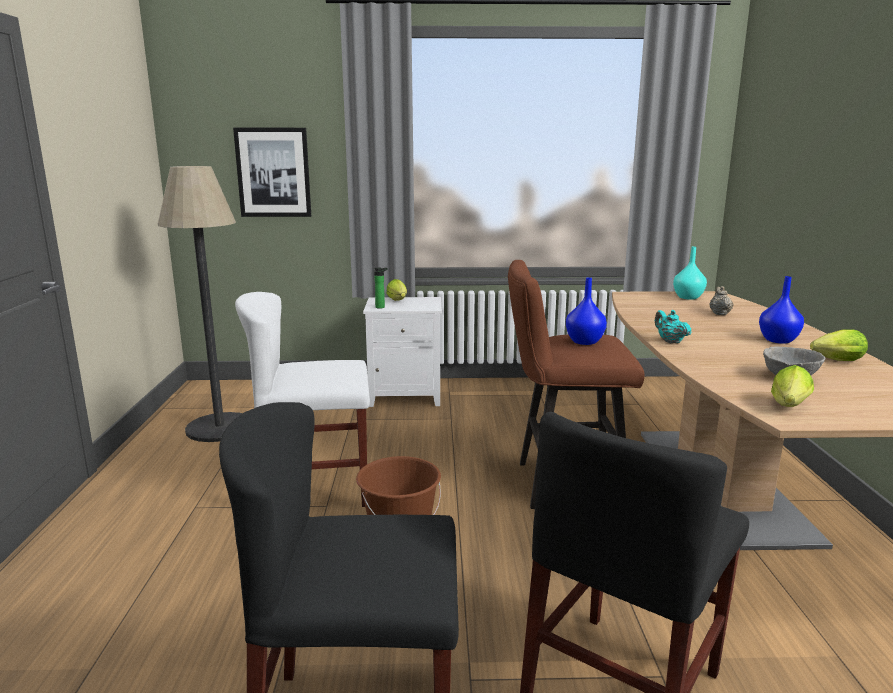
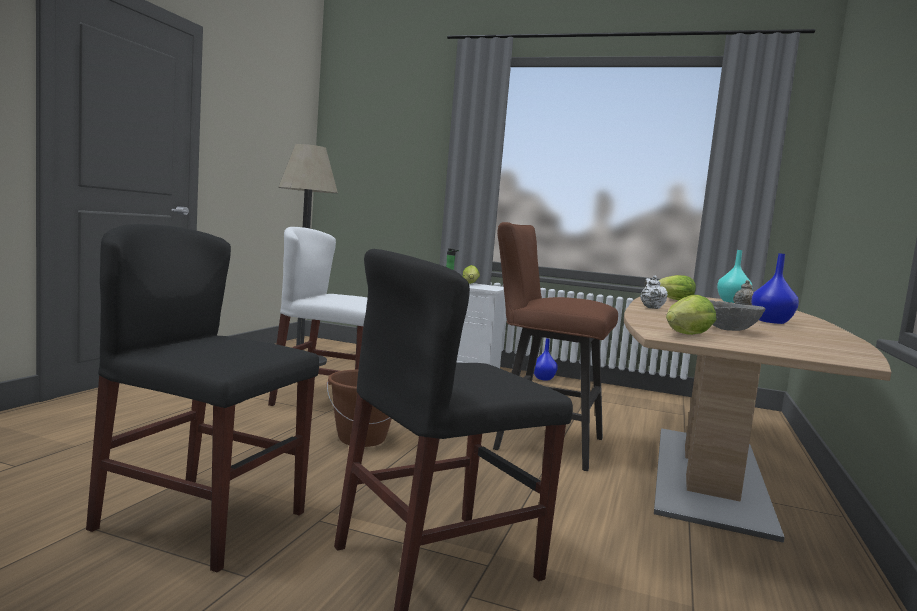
camera: 20 degrees right, 10 degrees down
(273, 172) = (394, 171): picture -> none
(585, 342) = (568, 298): blue vase -> blue vase (543, 379)
(670, 341) = (651, 307): turquoise teapot -> white teapot
(835, 361) = (807, 334): lettuce -> lettuce (672, 299)

